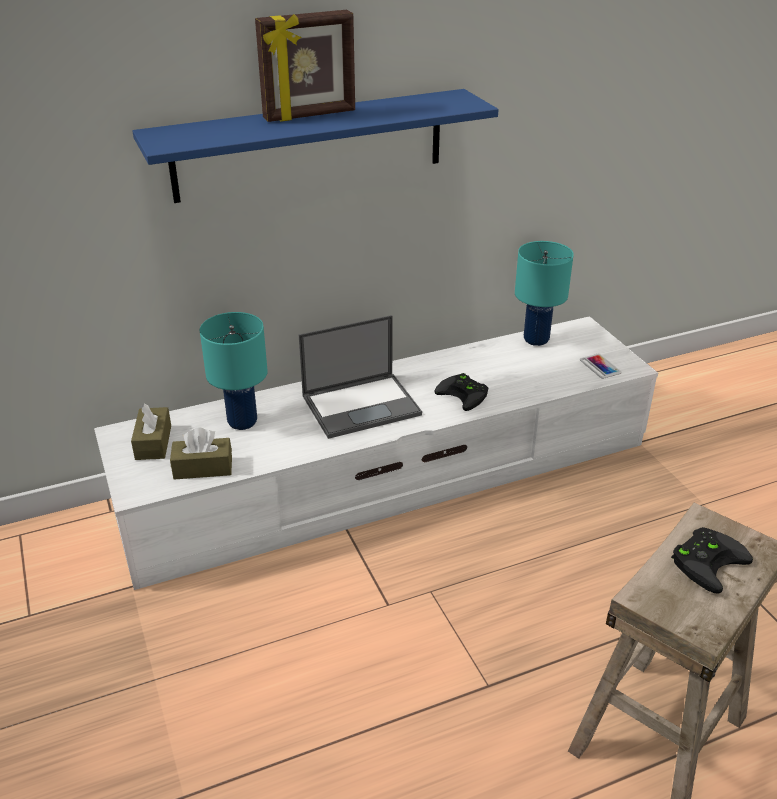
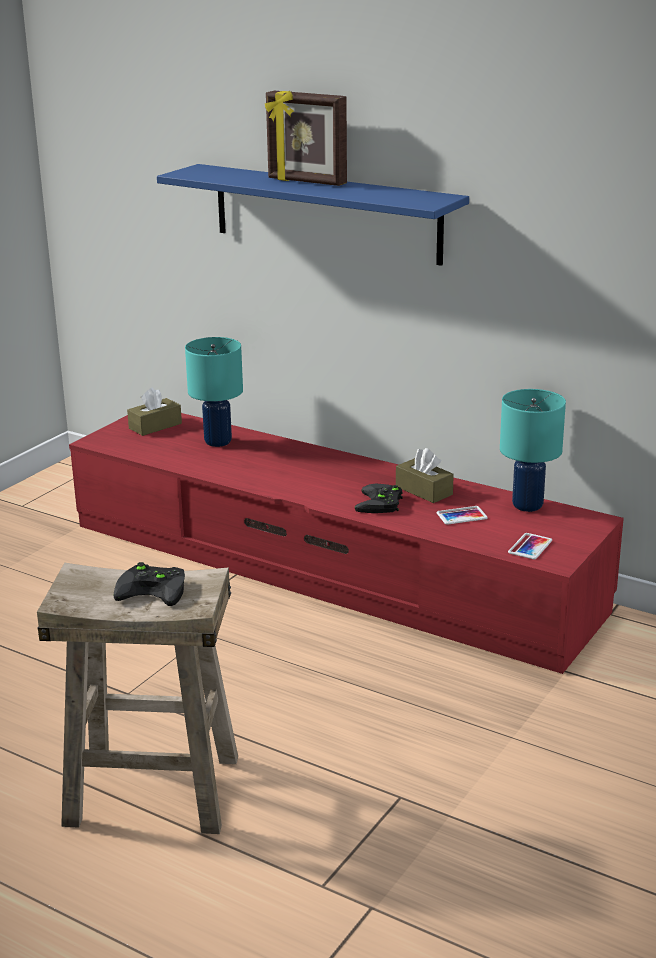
camera: 55 degrees right, 10 degrees down
(203, 468) = (147, 450): brown tissue box -> brown tissue box (424, 490)
(362, 405) = (303, 472): laptop -> none
(387, 473) = (330, 565): white tv stand -> red tv stand
(524, 371) = (461, 516): none -> phone

